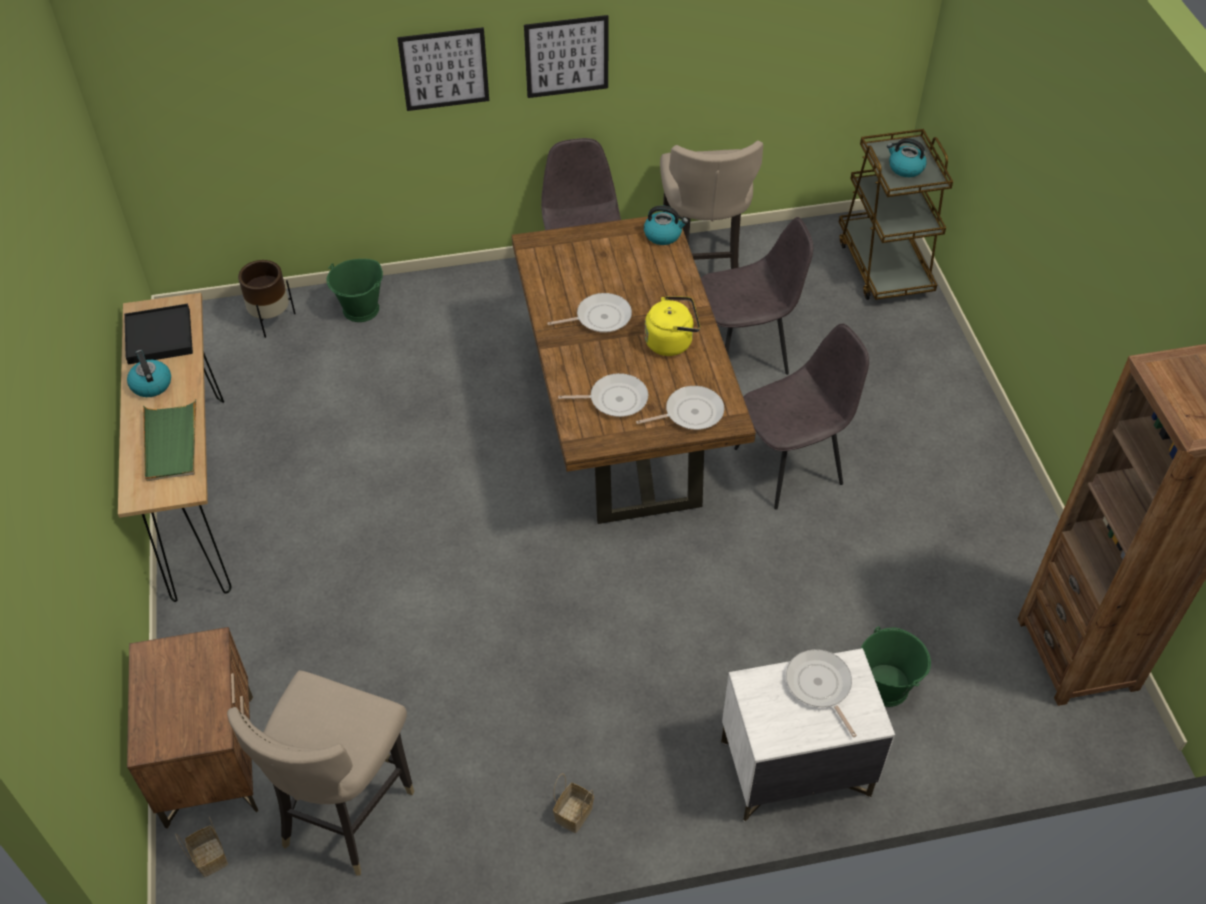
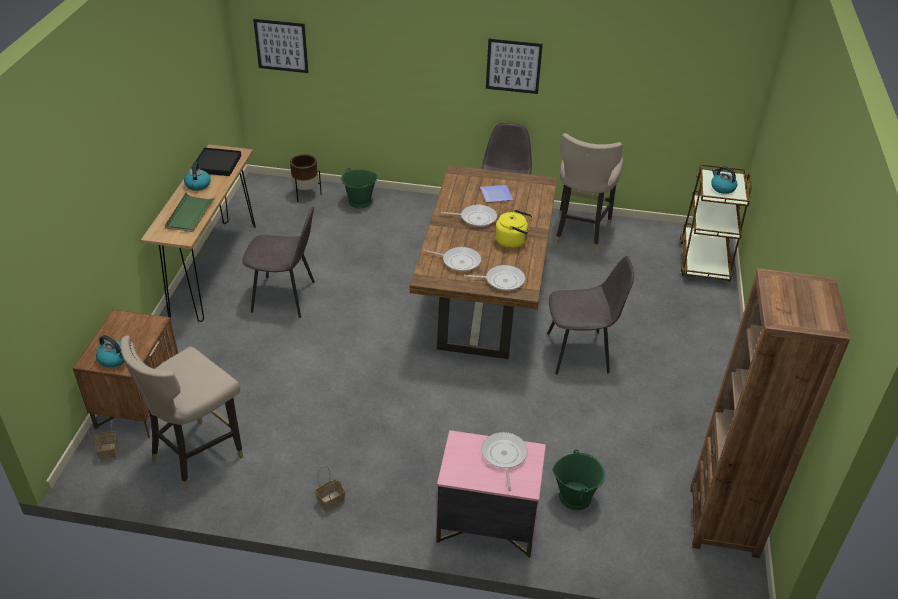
camera: 20 degrees right, 10 degrees down
(444, 69) = (436, 57): picture -> picture (281, 46)
(610, 269) = (497, 195): none -> plate
(663, 235) = (541, 186): kettle -> kettle (114, 359)
(745, 351) = (584, 283): grey chair -> grey chair (285, 297)
(794, 769) = (486, 524): white nightstand -> pink nightstand

